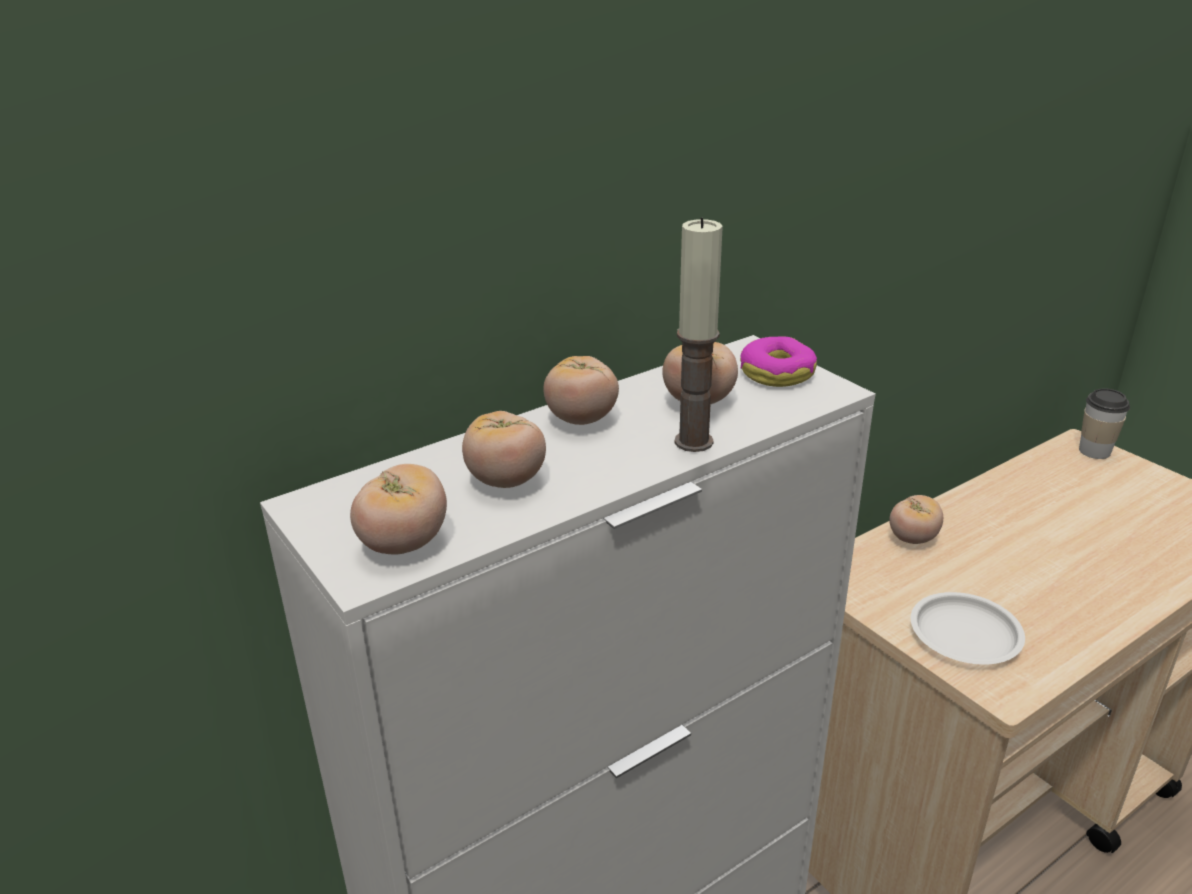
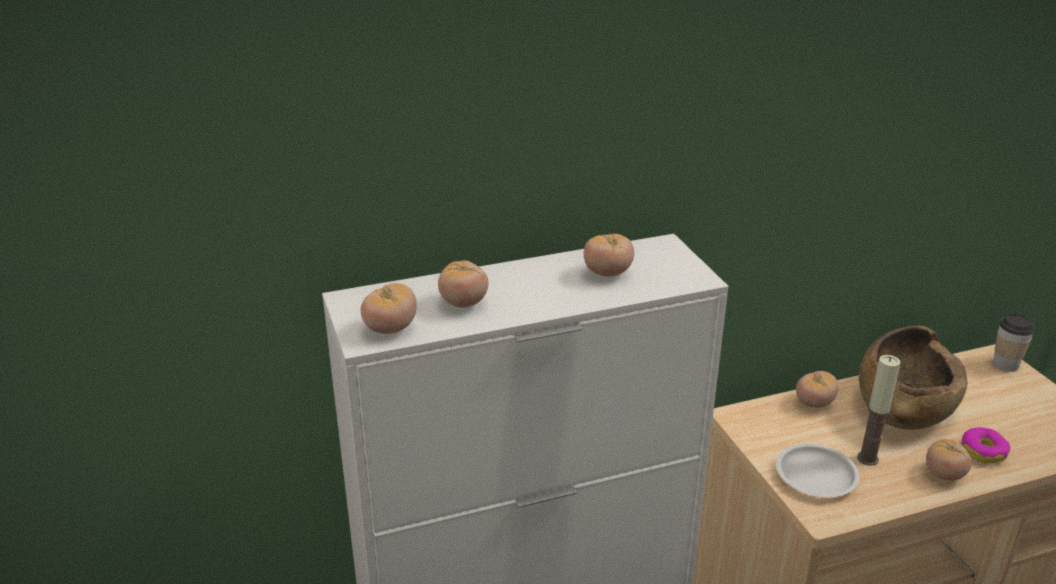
camera: 15 degrees right, 0 degrees up
(581, 419) = (527, 273): tomato -> tomato (944, 474)
(693, 442) = (588, 298): candle -> candle (867, 458)
(777, 373) = (671, 262): donut -> donut (983, 451)
(1015, 520) = (904, 404): none -> brown bowl

